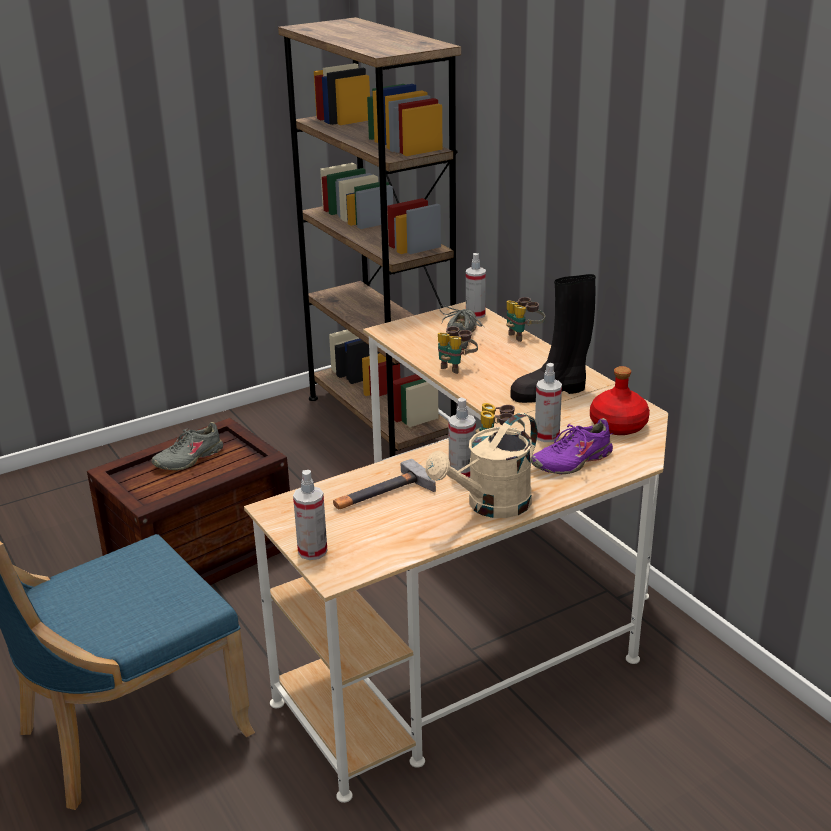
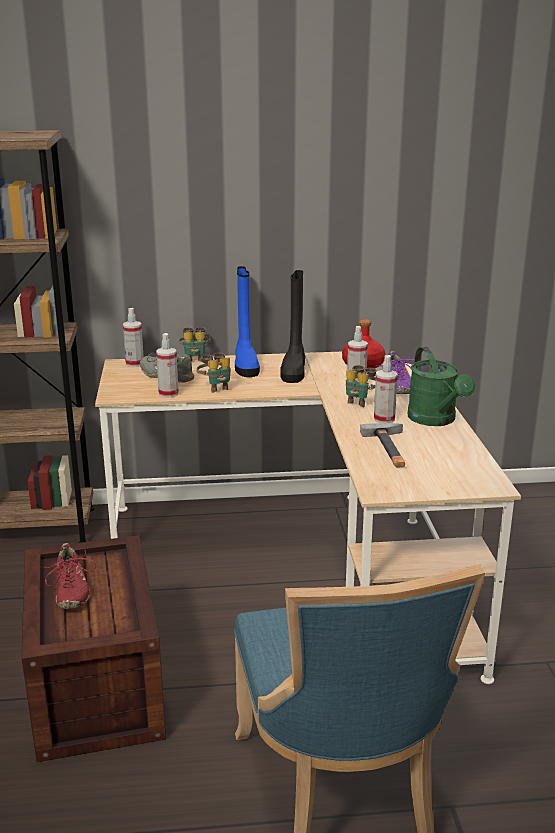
camera: 65 degrees left, 5 degrees down
(189, 459) = (70, 590): grey shoe -> red shoe
(312, 551) = (455, 488): spray bottle -> spray bottle (168, 394)
(490, 506) = (436, 420): beige watering can -> green watering can
(535, 363) = (245, 365): none -> blue boot

